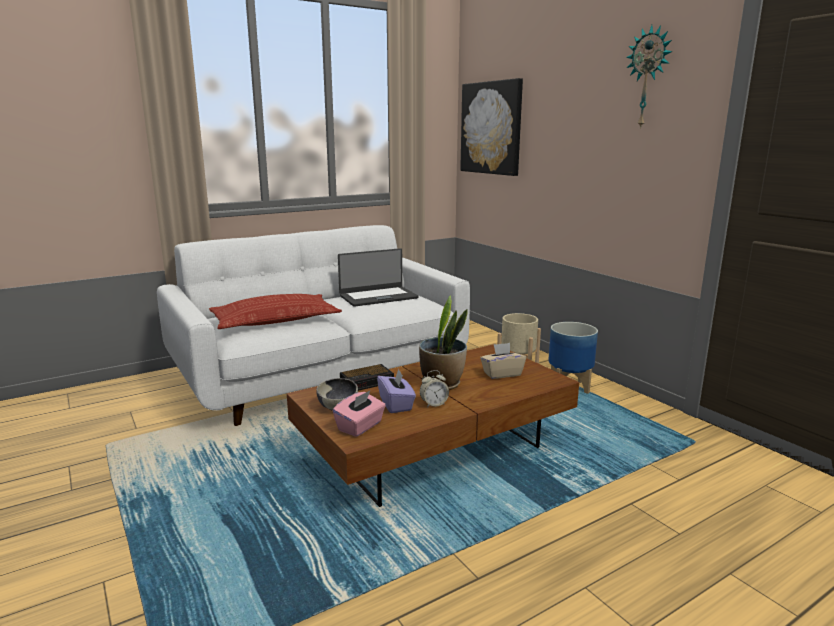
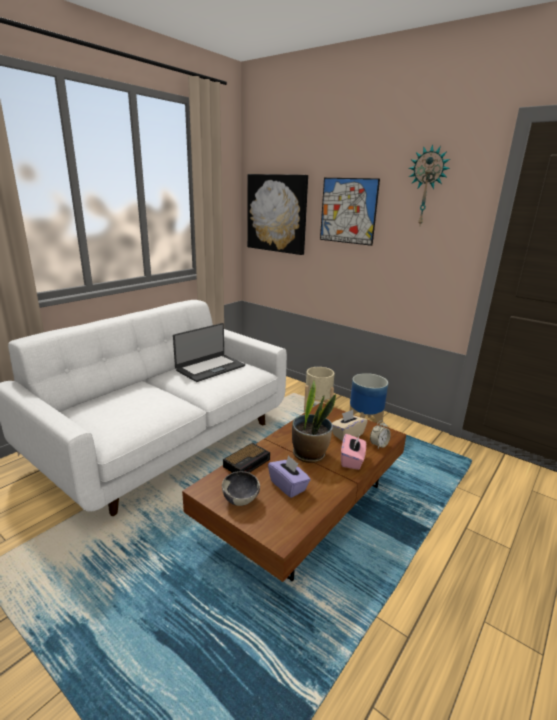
camera: 20 degrees left, 5 degrees up
(275, 320) = (134, 408): pillow -> none
(360, 426) = (275, 520): pink tissue box -> pink tissue box (352, 460)
(433, 404) = (318, 479): alarm clock -> alarm clock (379, 445)
(564, 117) = (348, 211): none -> picture

